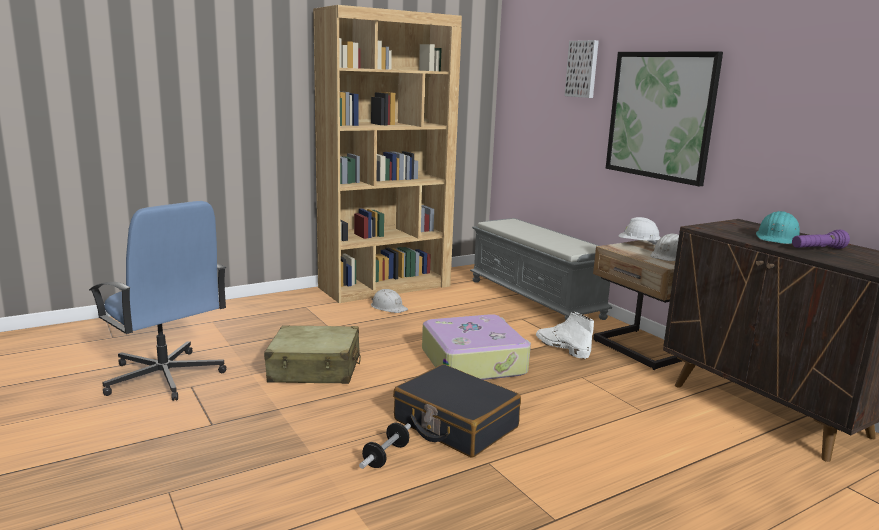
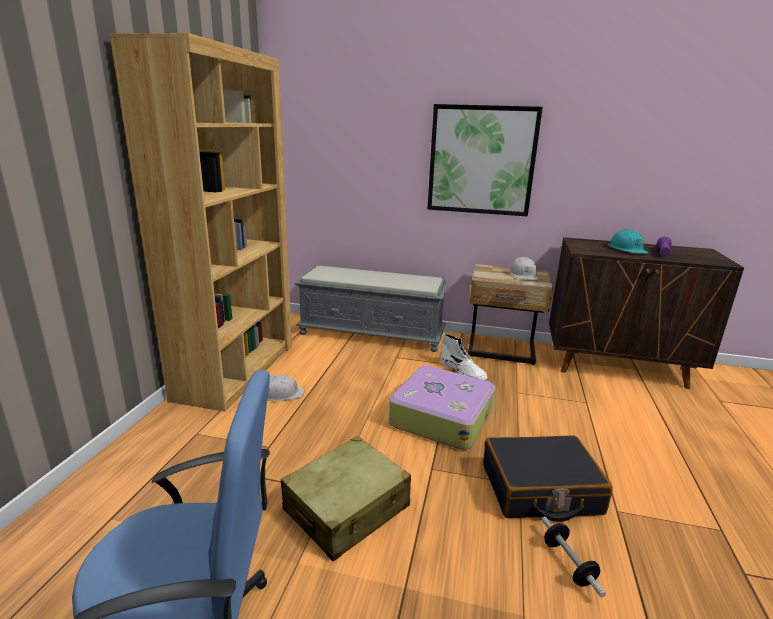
camera: 45 degrees left, 5 degrees up
(561, 347) = (463, 372): white boot -> white boot turned 135 degrees counterclockwise
(583, 69) = (388, 119): picture -> none
(638, 245) = (486, 270): white hard hat -> none

